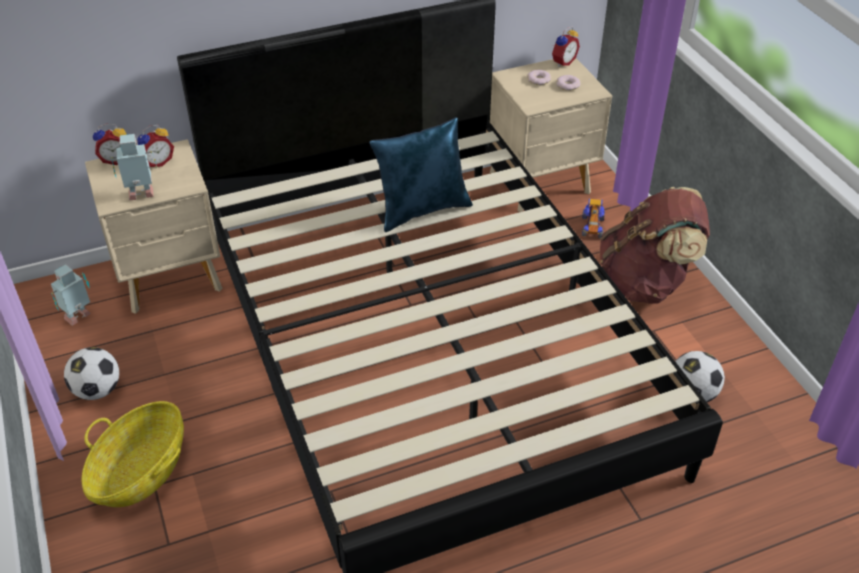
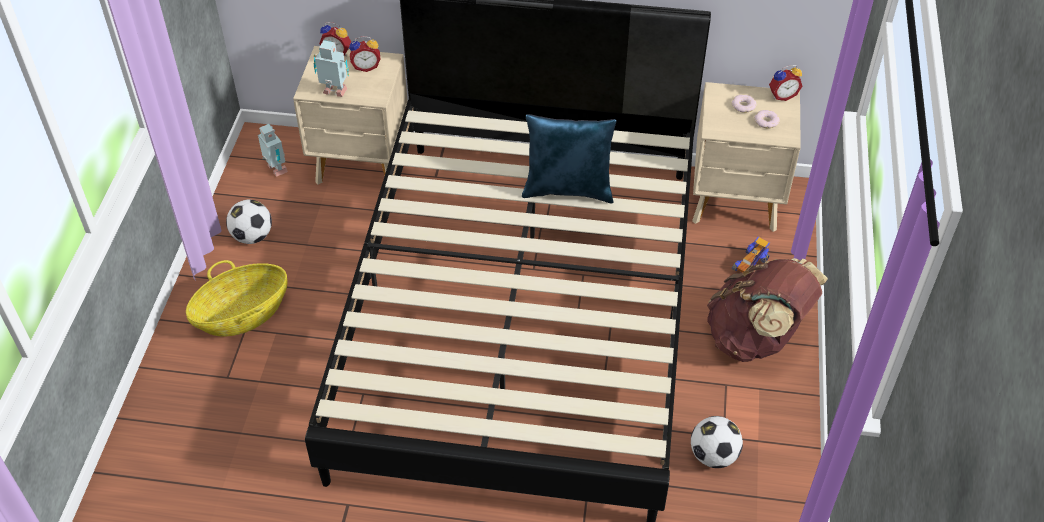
camera: 30 degrees right, 5 degrees up
(79, 317) = (276, 170): toy robot -> toy robot turned 75 degrees clockwise

